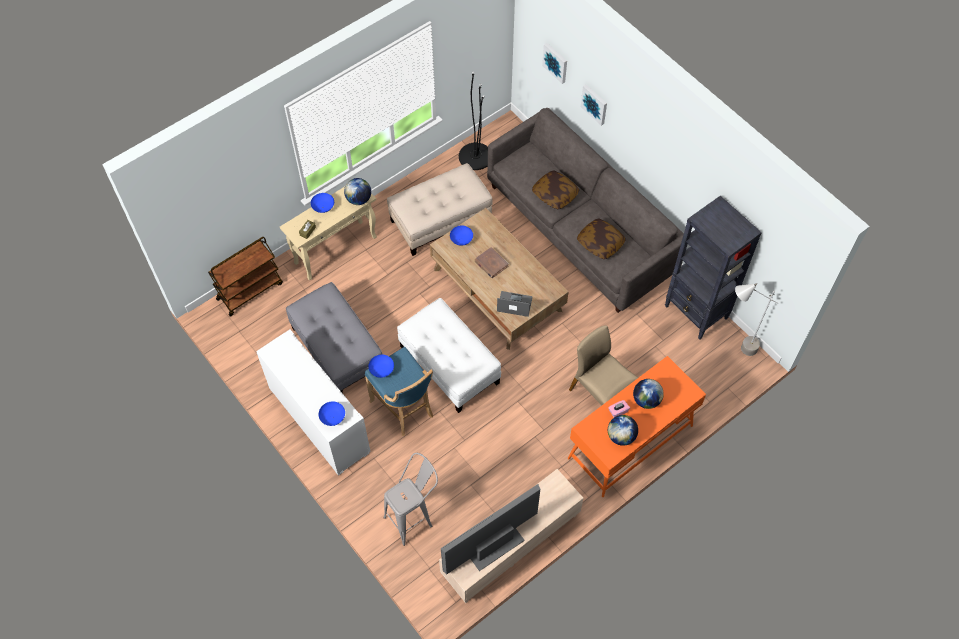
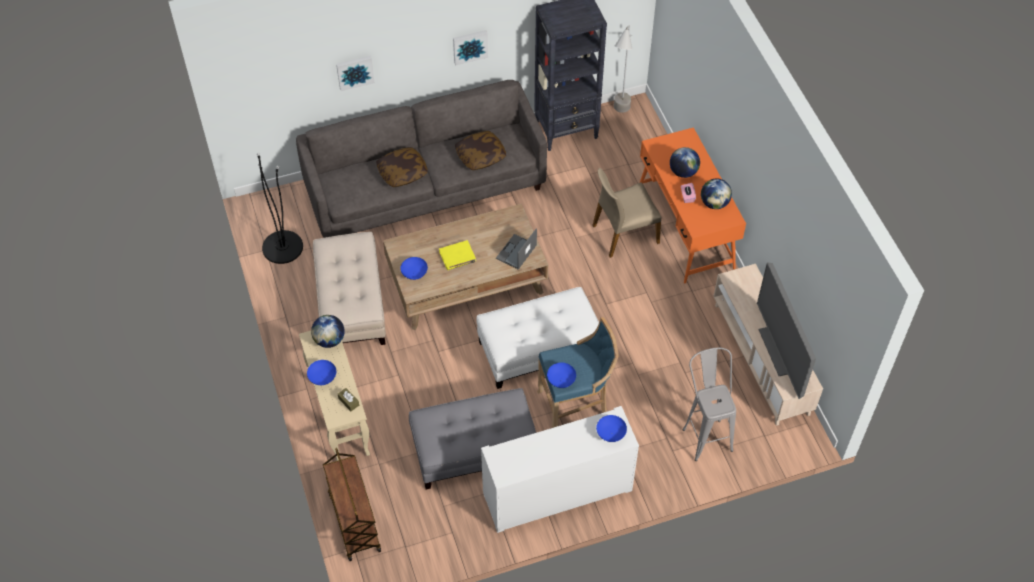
camera: 70 degrees left, 5 degrees down
(491, 264) = (457, 257): brown book -> yellow book
(556, 62) = (287, 81): picture -> picture (470, 46)

